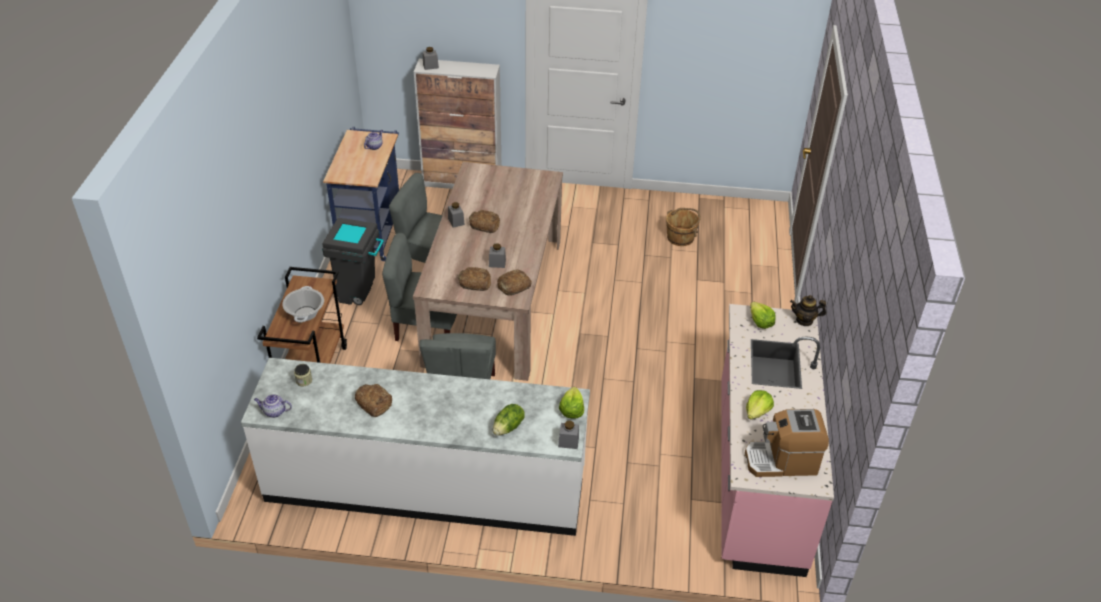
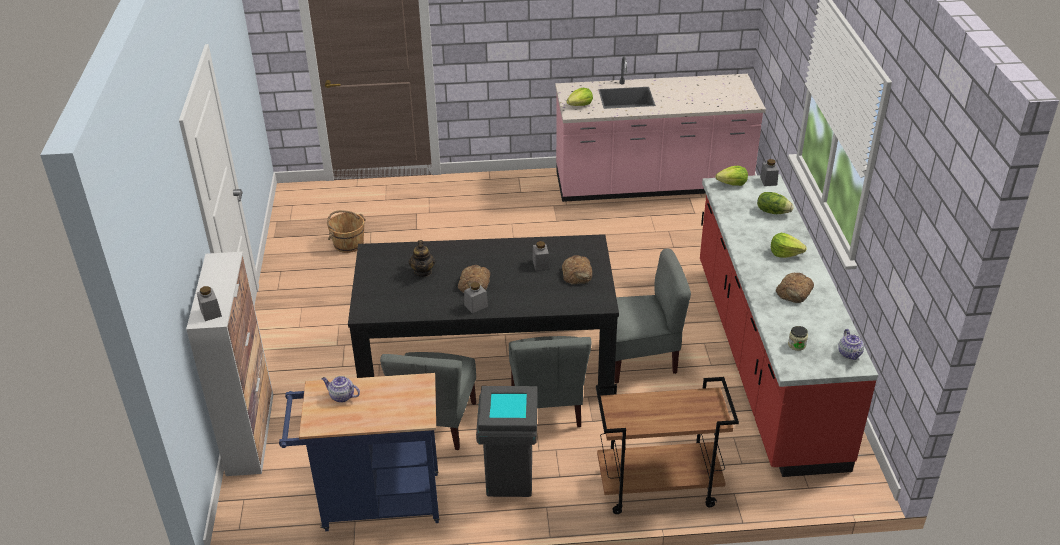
camera: 100 degrees left, 5 degrees down
(305, 313) = (670, 405): cooking pot -> none
(426, 485) = (765, 359): white counter -> red counter
(494, 300) = (487, 361): beige dining table -> black dining table
(513, 286) = (573, 248): bread -> none
(757, 412) = (685, 102): lettuce -> lettuce (785, 253)
(782, 461) = (727, 91): coffee machine -> none
(804, 320) = (569, 87): teapot -> teapot (423, 272)

